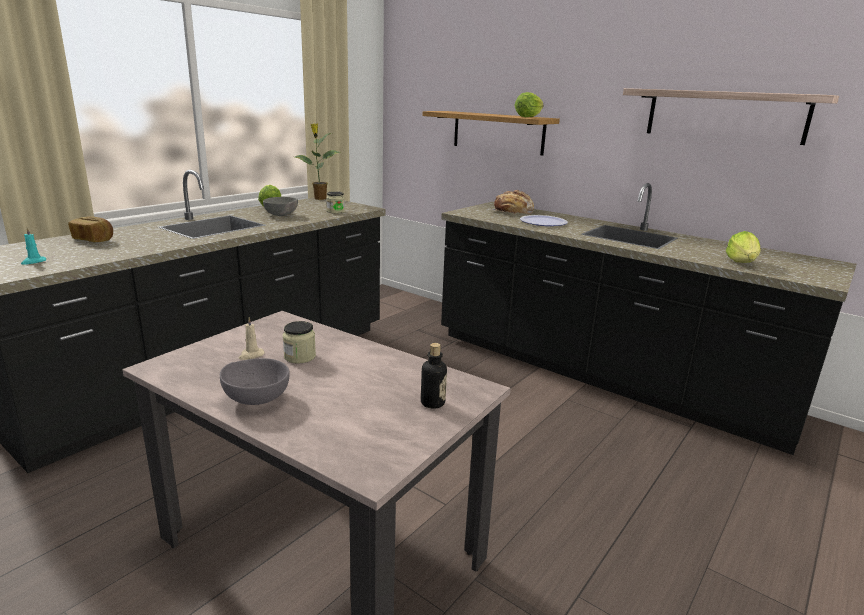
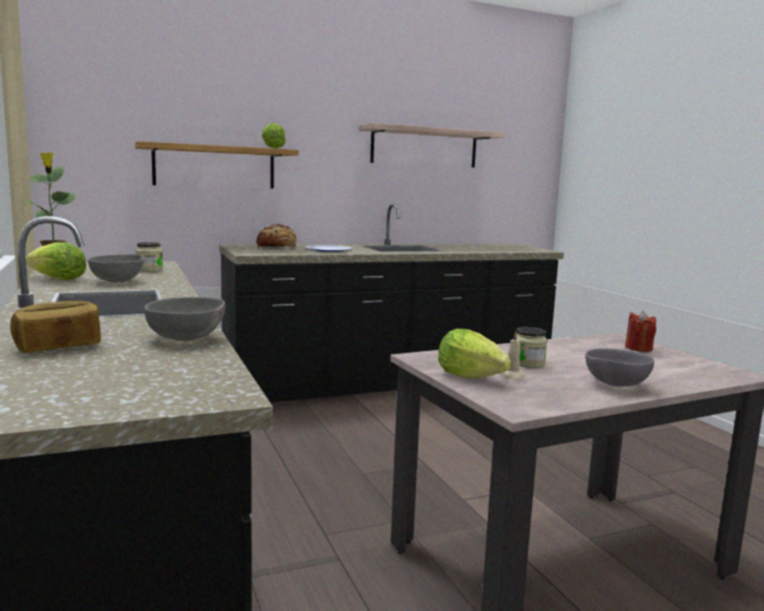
camera: 60 degrees left, 10 degrees down
(33, 262) = (149, 379): turquoise candle -> none
(125, 252) = (187, 339): none -> grey bowl
(432, 403) = (638, 348): bottle -> red candle
(741, 263) = (494, 250): lettuce -> lettuce (469, 377)

